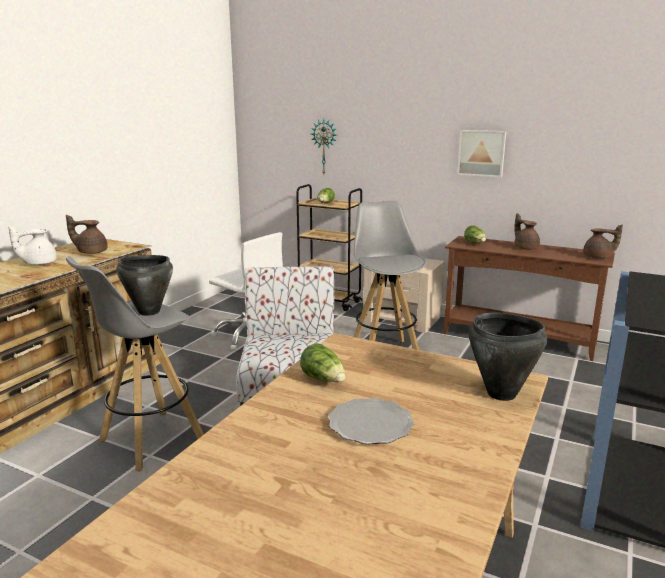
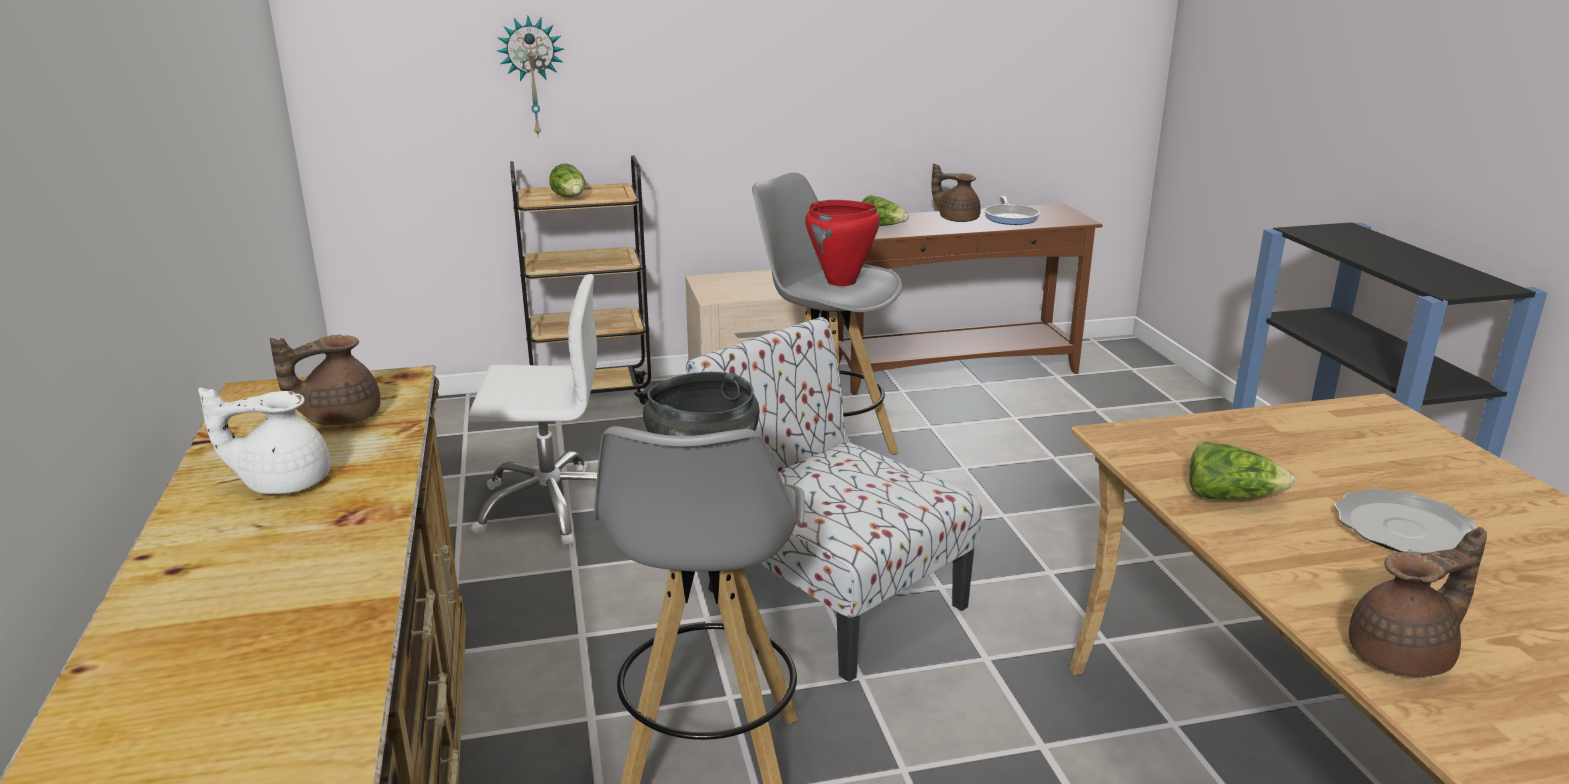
camera: 40 degrees left, 5 degrees up
(38, 263) = (283, 482): white teapot -> white teapot turned 60 degrees clockwise
(391, 259) = (841, 282): none -> red cooking pot
(481, 153) = (855, 64): picture -> none
(501, 394) = (1406, 433): black cooking pot -> none
(560, 252) = (1011, 217): none -> frying pan
(598, 257) = (1064, 215): brown teapot -> brown teapot (1404, 656)

